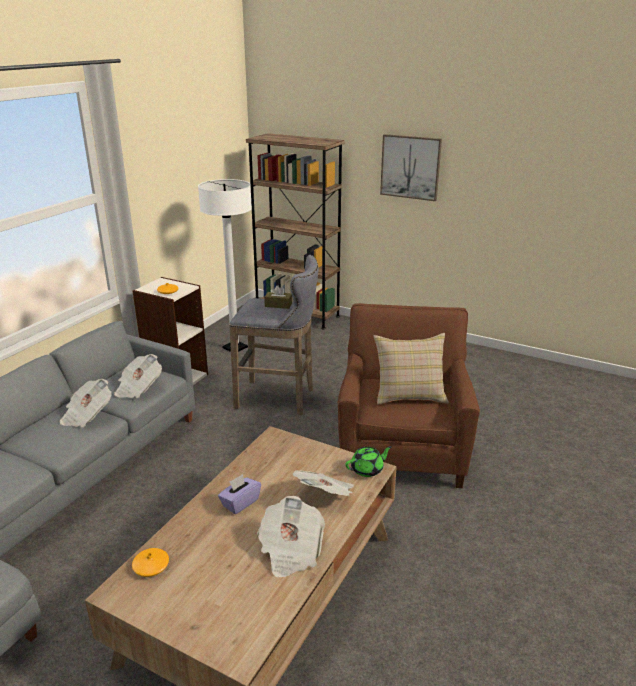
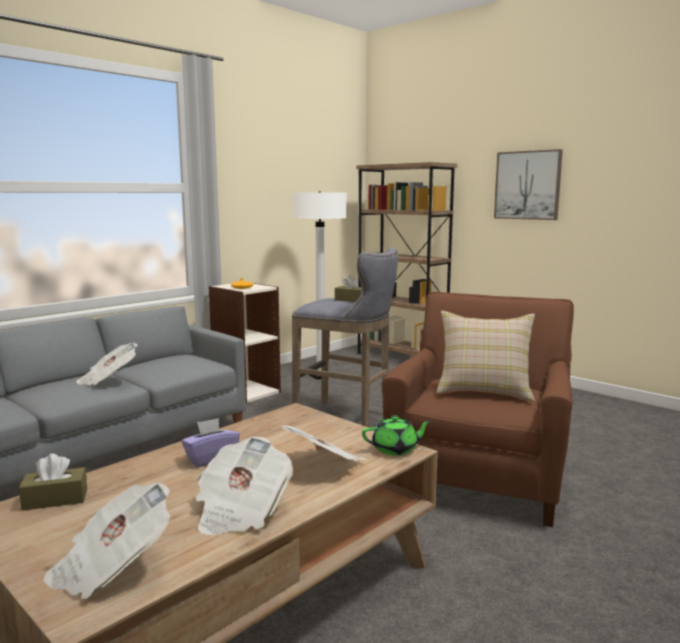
camera: 15 degrees right, 15 degrees down
(138, 388) = (177, 367): newspaper -> newspaper (111, 567)
(151, 566) = (55, 499): orange vase -> brown tissue box

